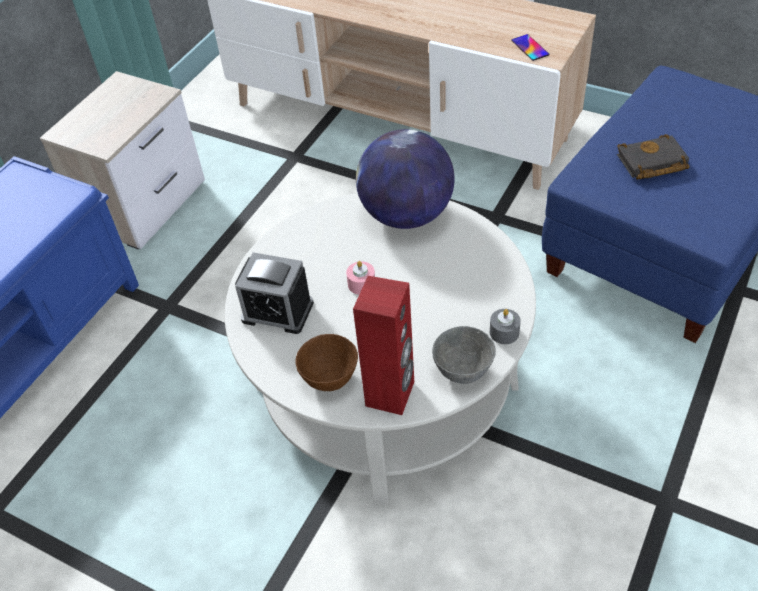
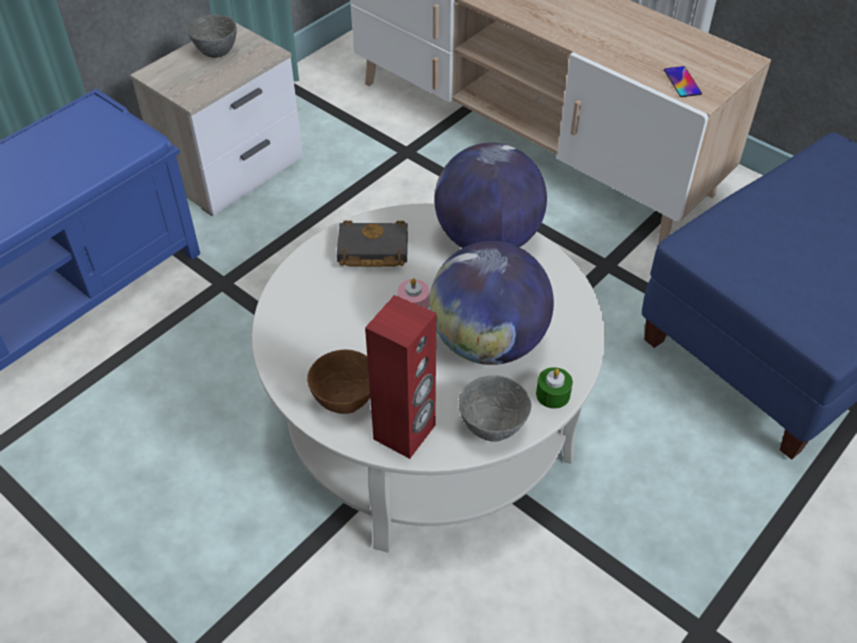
camera: 10 degrees right, 0 degrees up
(112, 103) = (216, 53): none -> grey bowl
(277, 311) = (314, 314): alarm clock -> none
(436, 301) = (488, 342): none -> globe
(504, 332) = (553, 394): grey candle -> green candle
(651, 163) = (784, 242): black book -> black book (371, 250)

